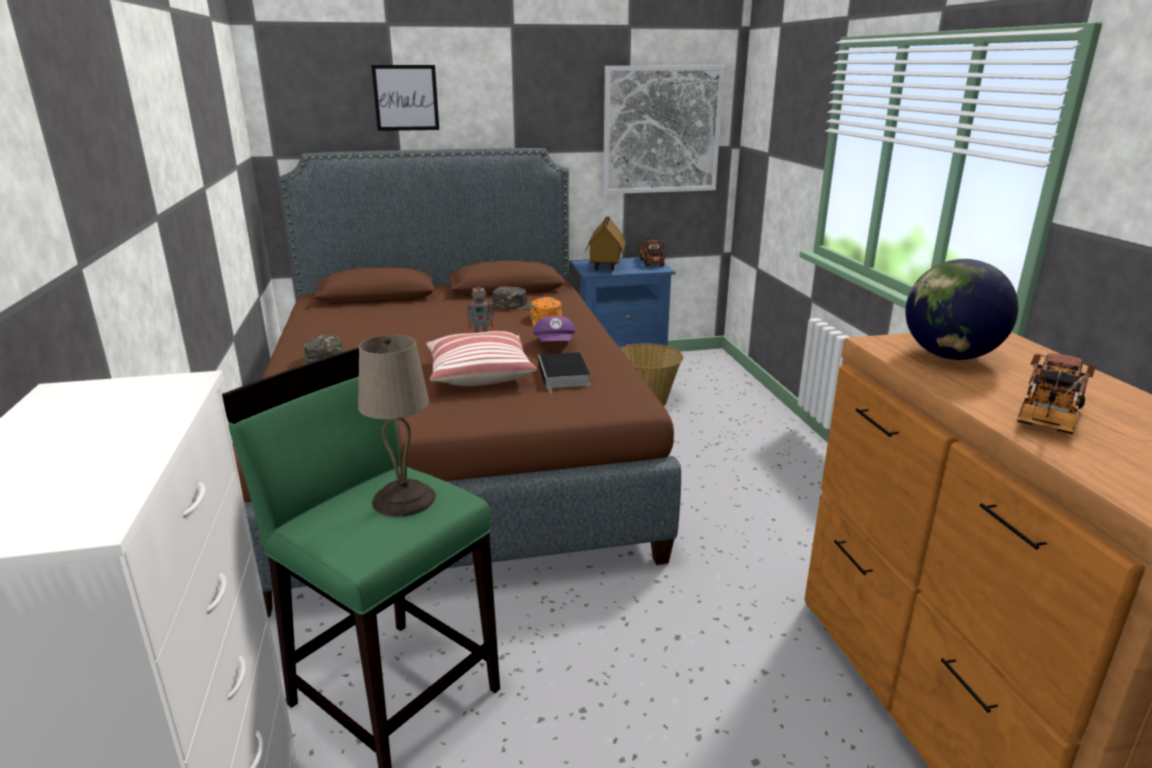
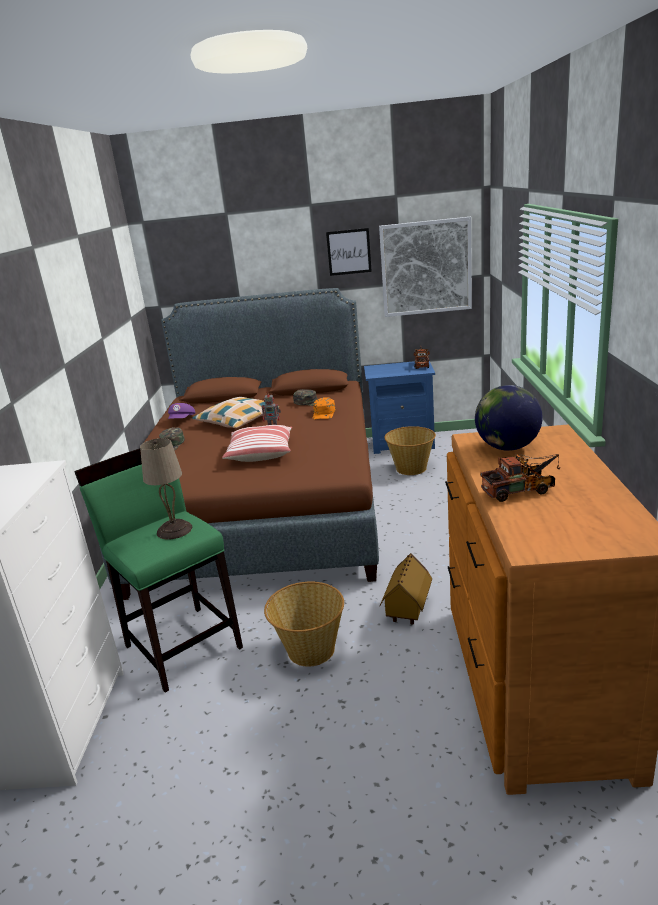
camera: 15 degrees right, 0 degrees up
(406, 98) = (240, 261): picture -> picture (349, 252)
(417, 328) = (237, 420): none -> pillow
(555, 344) = (319, 432): purple cap -> purple cap (182, 420)
(564, 375) = (313, 454): book -> none
(605, 267) = (385, 370): toy house -> toy house (407, 610)
(613, 684) = (310, 650): none -> basket
(1047, 418) = (522, 490): toy truck -> toy truck turned 150 degrees counterclockwise

